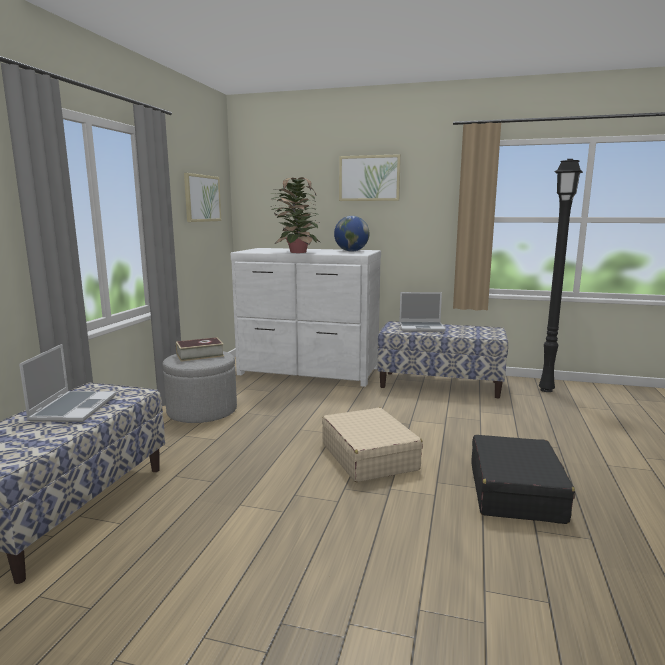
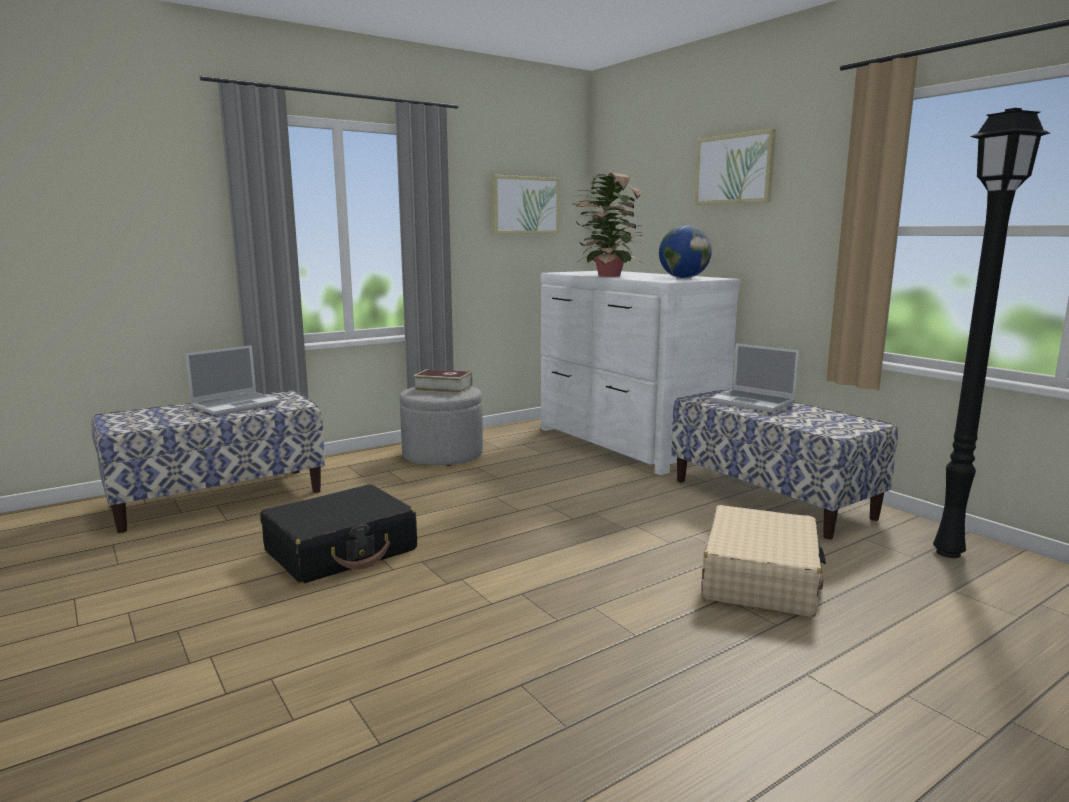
camera: 40 degrees right, 0 degrees up
(369, 456) = (506, 543): beige suitcase -> beige suitcase (760, 578)
(515, 492) = (588, 641): black suitcase -> black suitcase (342, 551)

